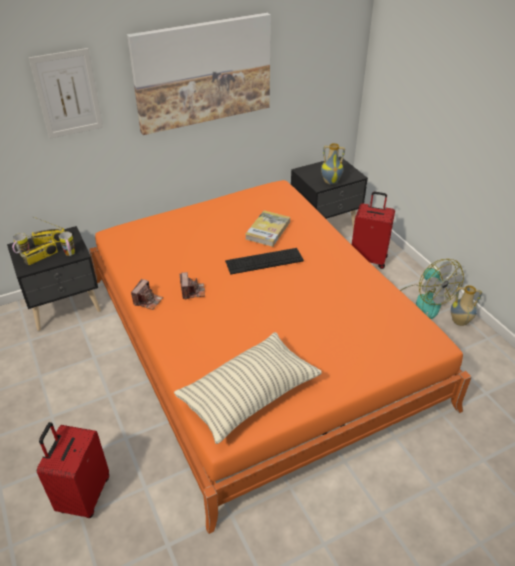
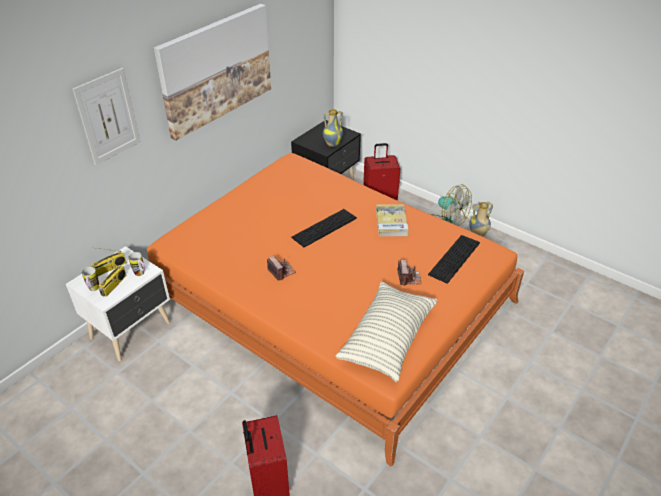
camera: 25 degrees left, 0 degrees up
(66, 307) = (132, 330): black nightstand -> white nightstand
(148, 301) = (247, 292): camera -> camera (409, 278)
(268, 230) = (309, 200): book -> book (391, 222)
(382, 335) = (454, 258): none -> keyboard

